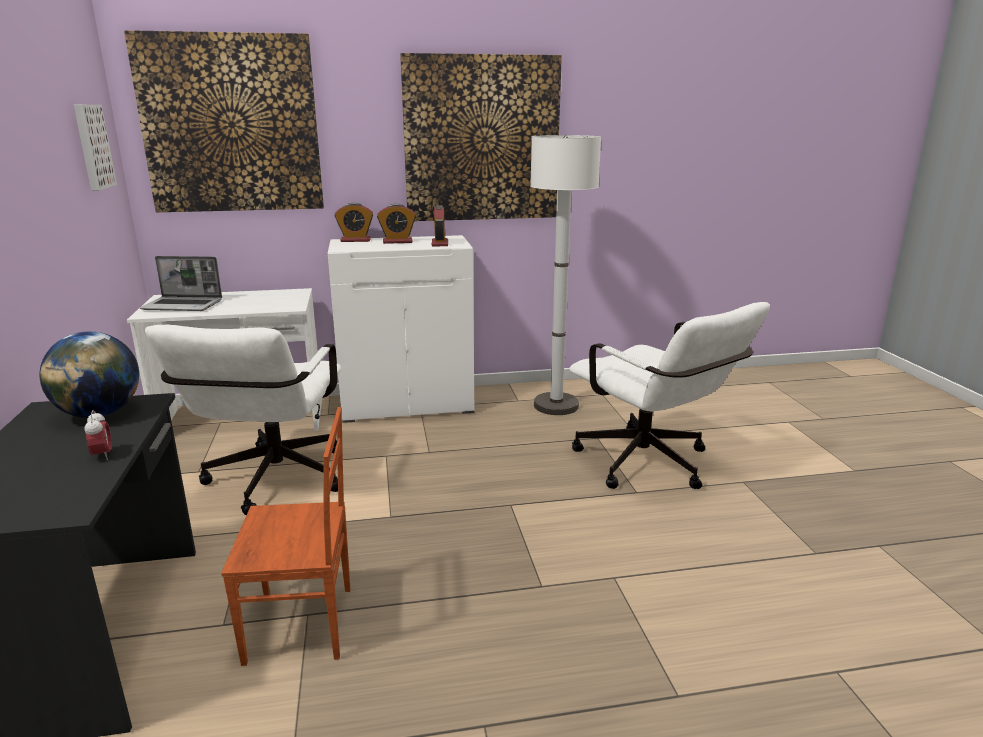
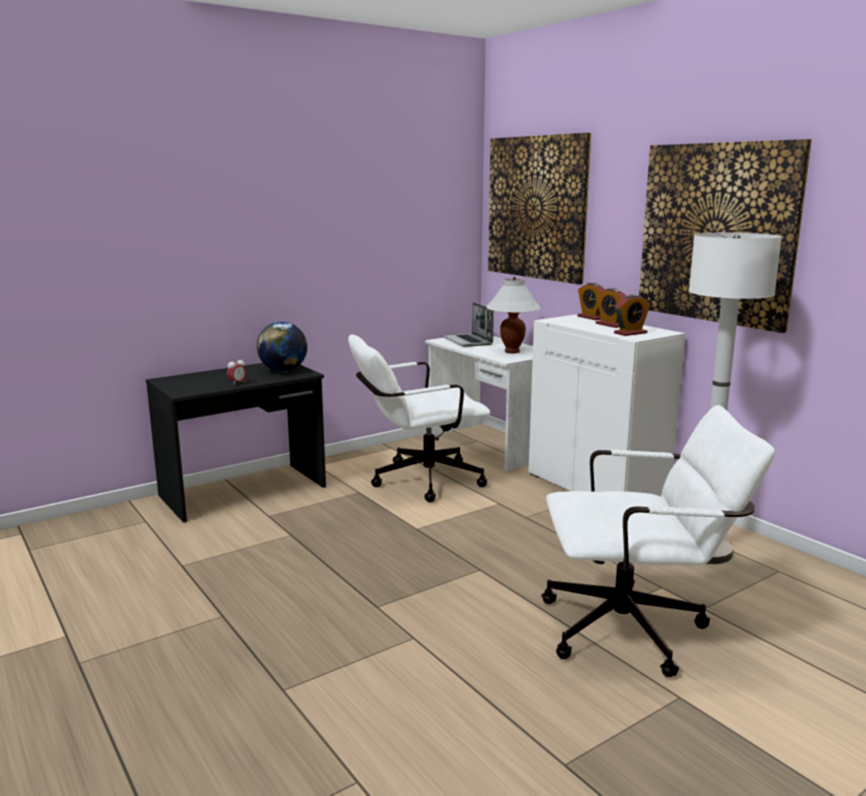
camera: 65 degrees right, 5 degrees down
(92, 147) = (433, 219): picture -> none
(266, 300) = (512, 352): none -> white table lamp
(302, 625) = (280, 536): brown chair -> none
(651, 466) = (638, 629): white office chair -> white office chair turned 120 degrees counterclockwise

